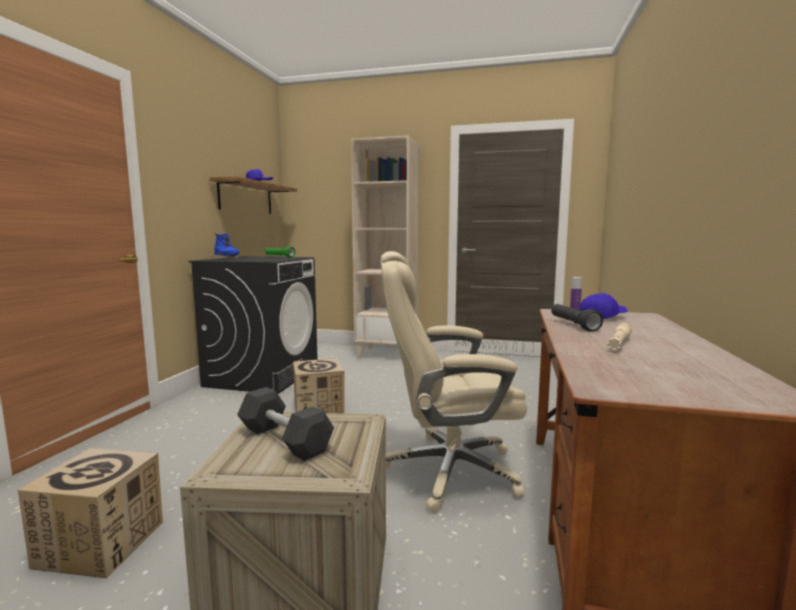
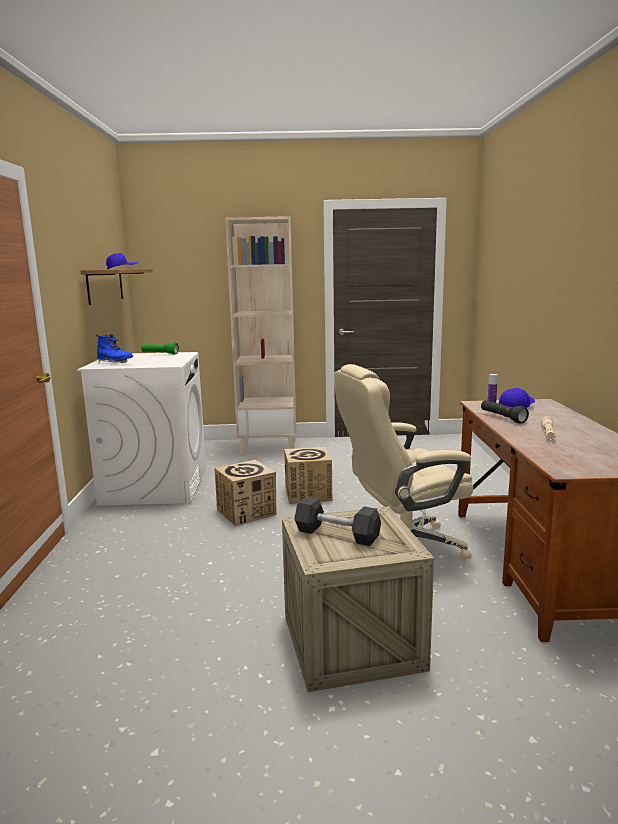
camera: 15 degrees left, 5 degrees up
(102, 543) = (159, 648): cardboard box -> cardboard box (308, 494)
(263, 376) = (155, 485): black washing machine -> white washing machine

